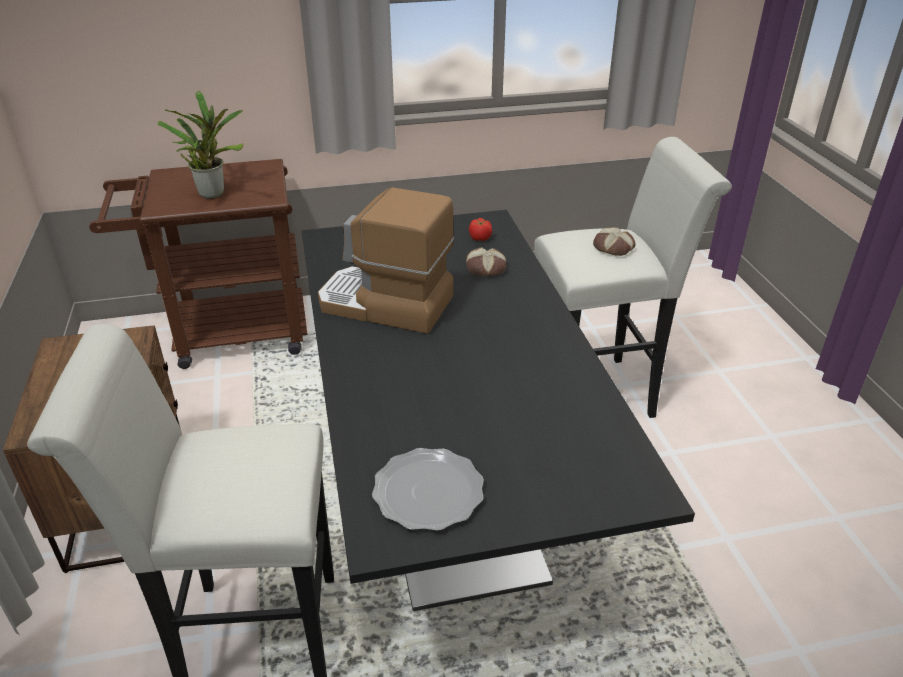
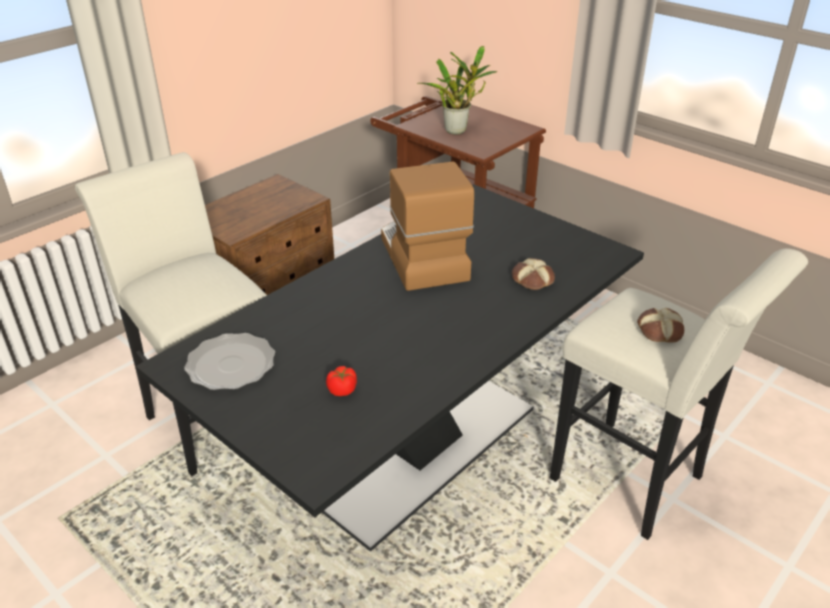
camera: 55 degrees right, 0 degrees up
(480, 238) = (575, 258): tomato -> tomato (342, 390)

